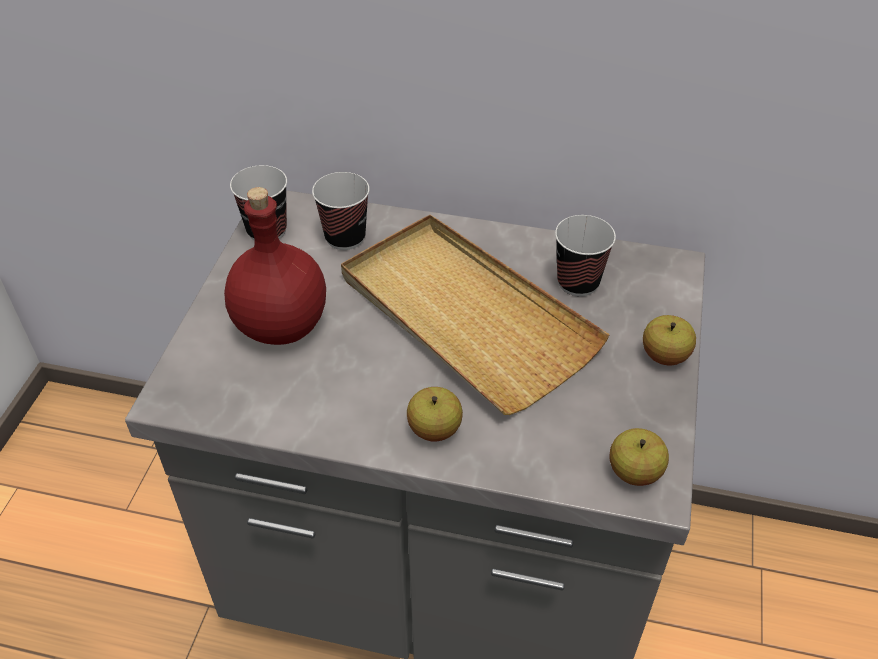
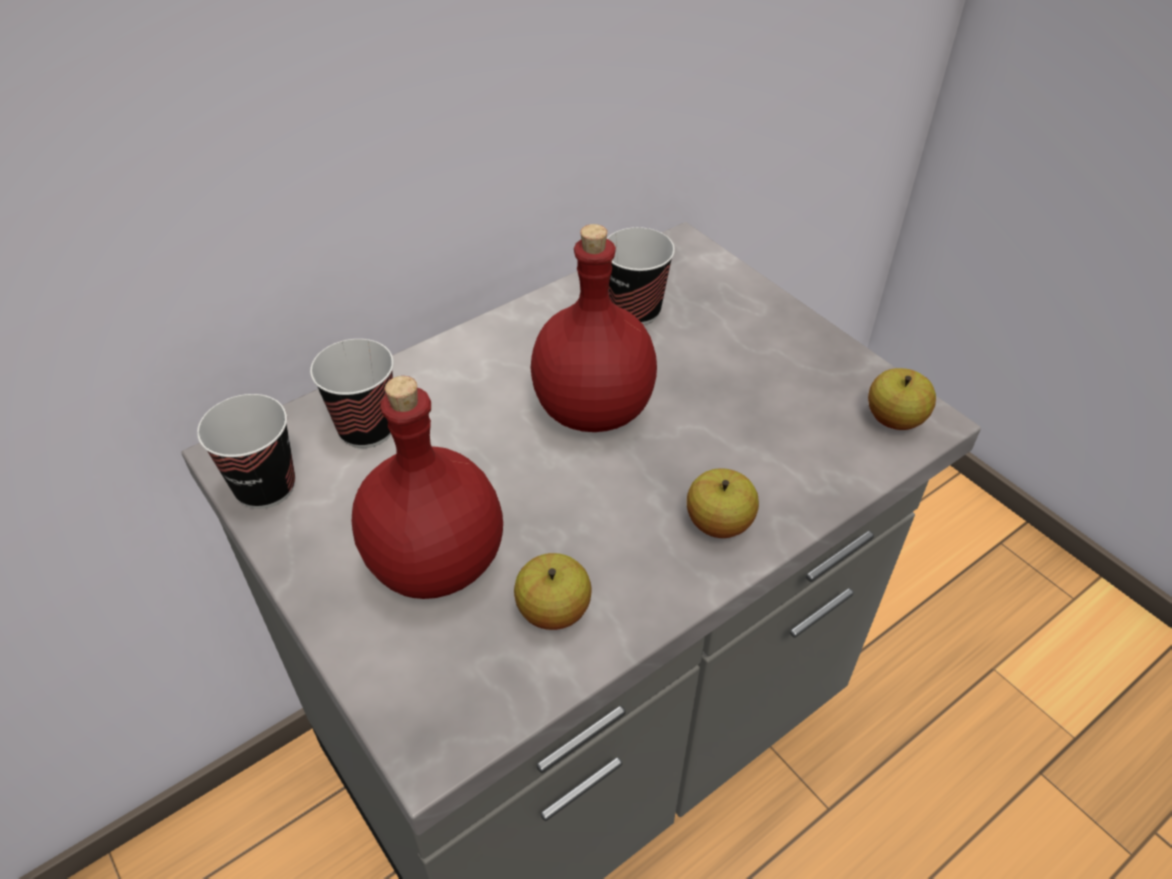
camera: 50 degrees left, 0 degrees up
(465, 315) = (591, 409): beige tray -> red bottle
(664, 356) = (780, 318): apple -> apple (553, 611)

